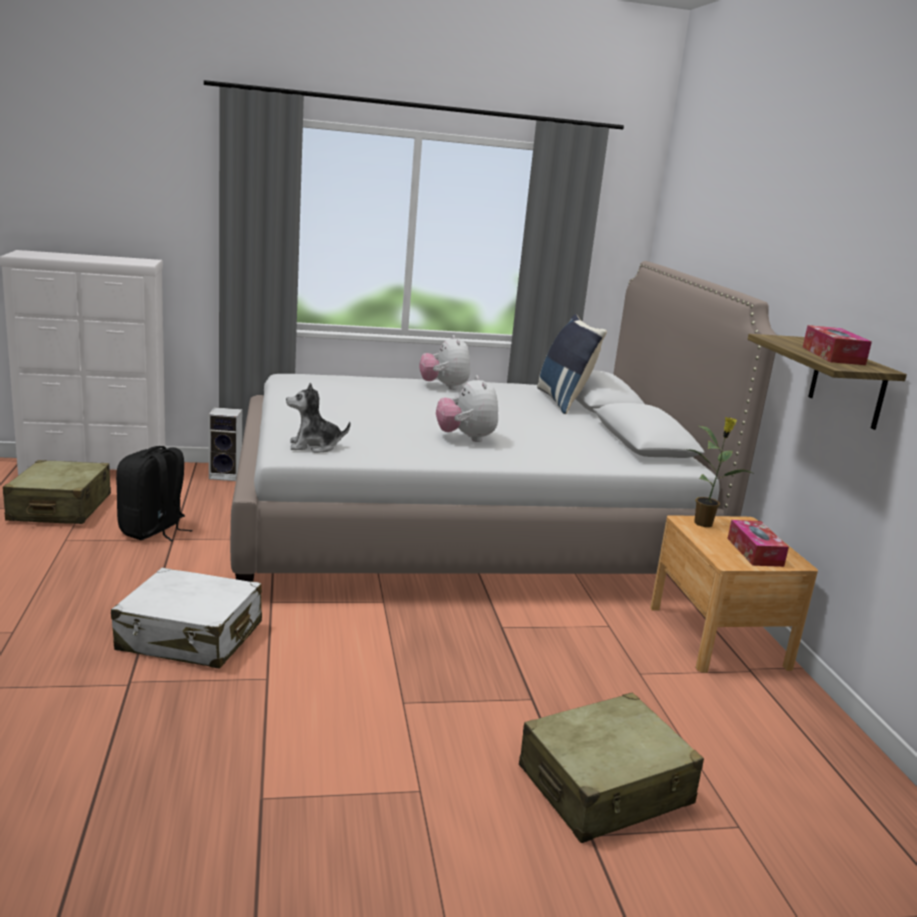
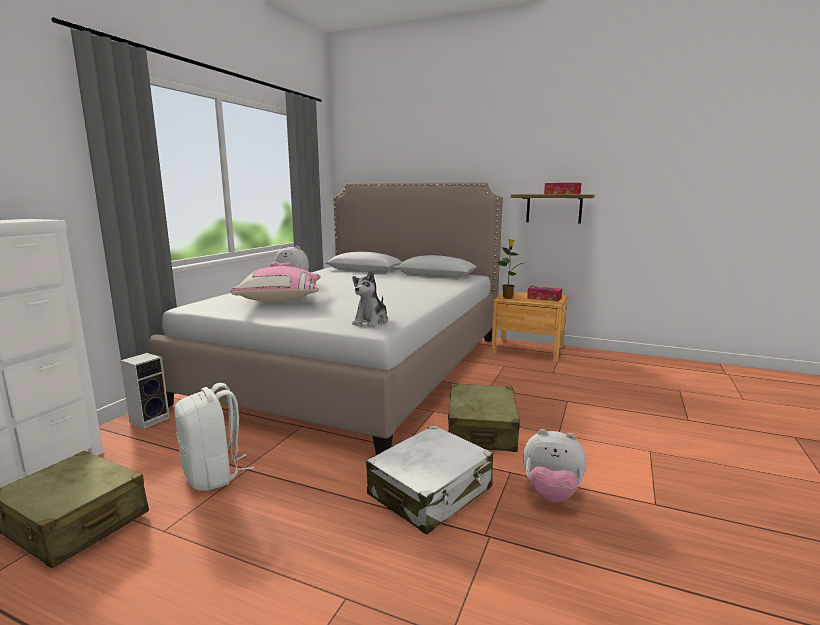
camera: 55 degrees left, 5 degrees down
(153, 530) = (214, 475): black backpack -> white backpack
(356, 398) = (281, 300): none -> pink pillow
(466, 438) = (396, 294): plush toy -> plush toy (551, 494)
(564, 401) = (354, 272): blue pillow -> none
(605, 786) = (649, 406): beige suitcase -> beige suitcase (481, 430)

